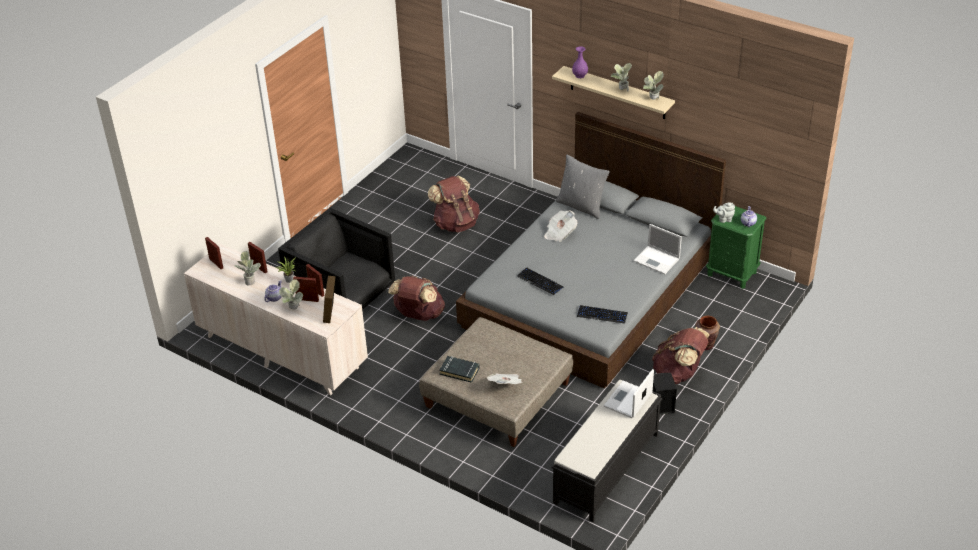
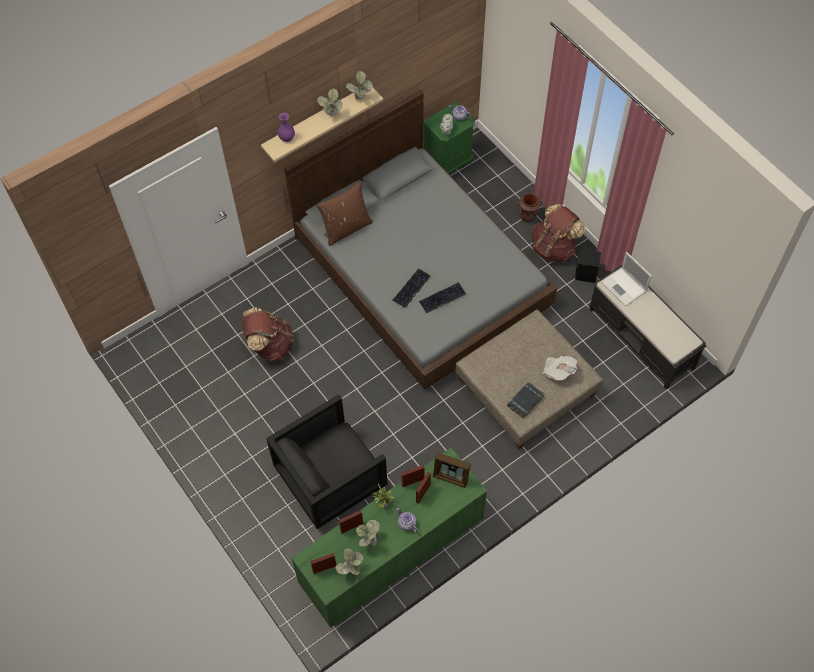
camera: 70 degrees left, 20 degrees up
(281, 352) = (391, 555): beige dresser -> green dresser
(293, 310) = (433, 510): potted plant -> potted plant (351, 570)
(418, 315) = (392, 419): brown backpack -> none
(560, 233) = (378, 259): newspaper -> none
(581, 206) = (346, 228): grey pillow -> brown pillow
(602, 315) = (506, 267): keyboard -> keyboard (411, 288)
(657, 260) = (451, 201): laptop -> none

